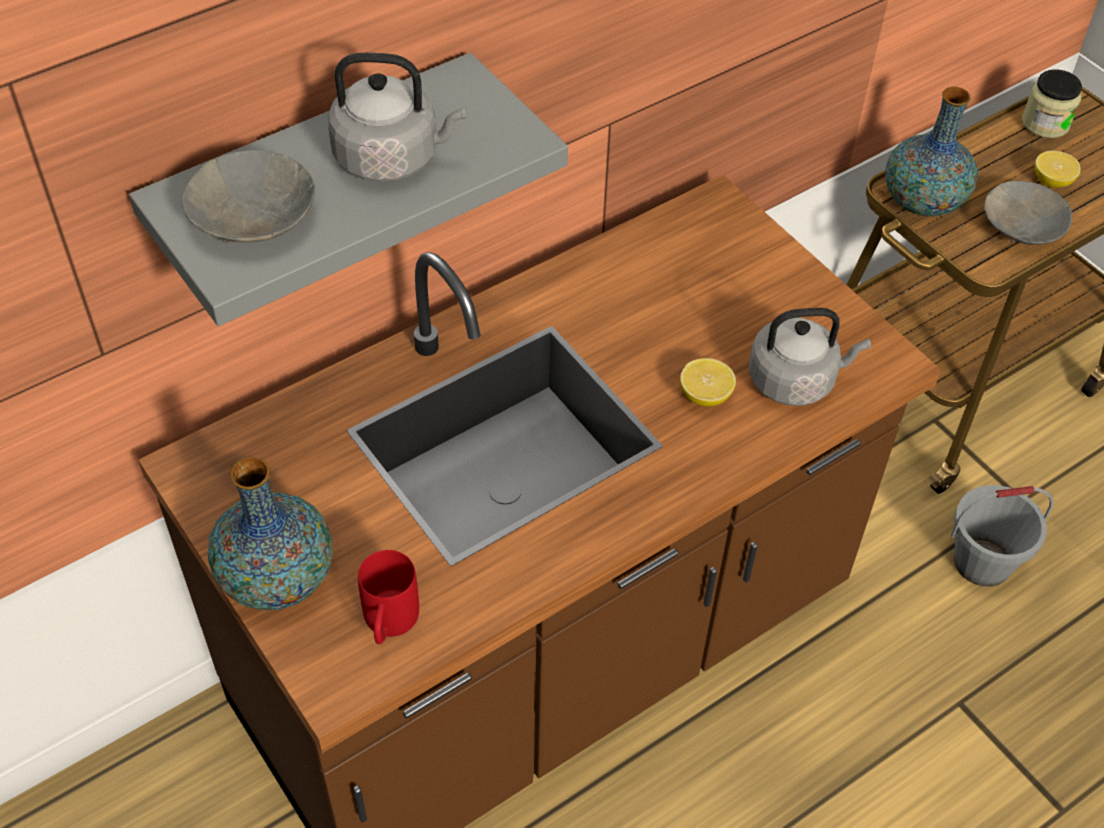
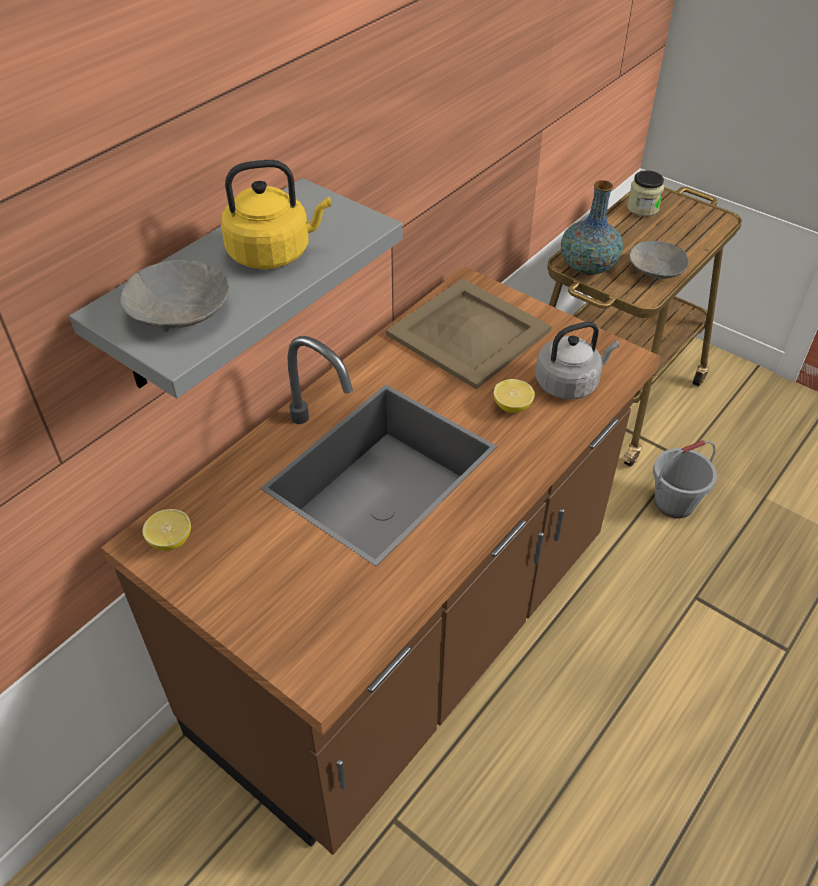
camera: 15 degrees left, 5 degrees down
(277, 577) = (244, 608): vase -> none
(389, 625) = (345, 621): red mug -> none
(392, 158) = (274, 253): grey kettle -> yellow kettle
(689, 274) = (468, 331): none -> beige tray
(1052, 181) = (661, 240): lemon -> lemon (170, 540)

